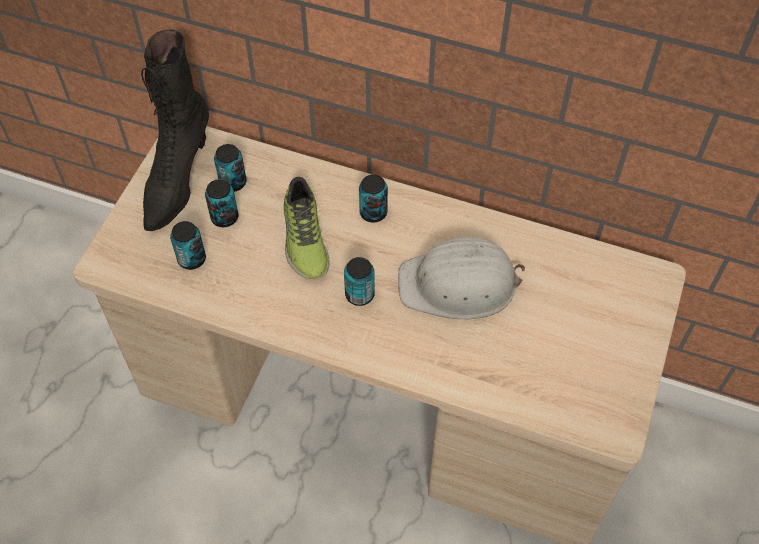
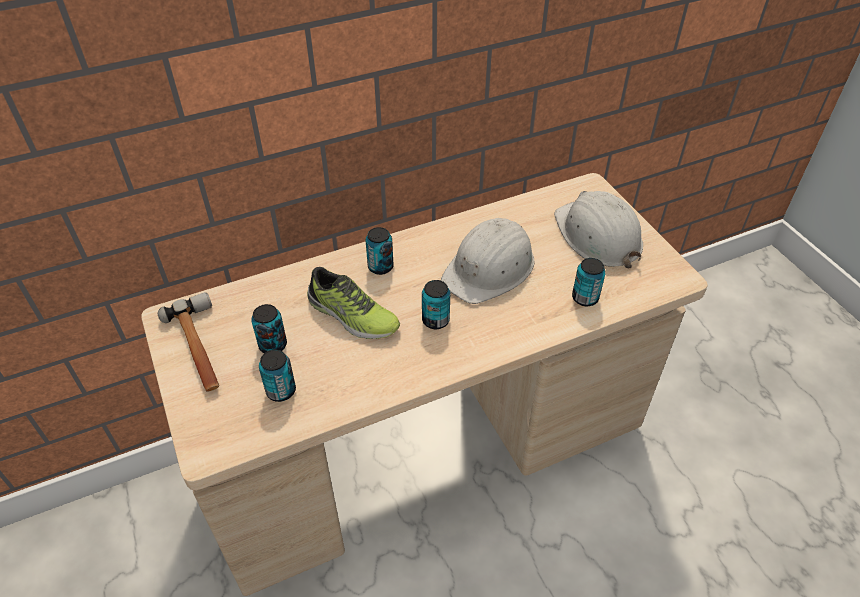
camera: 45 degrees left, 10 degrees down
(177, 180) = (200, 348): black boot -> hammer
(233, 182) = (250, 318): can -> can (585, 298)
(596, 331) = (597, 236): none -> white hard hat

